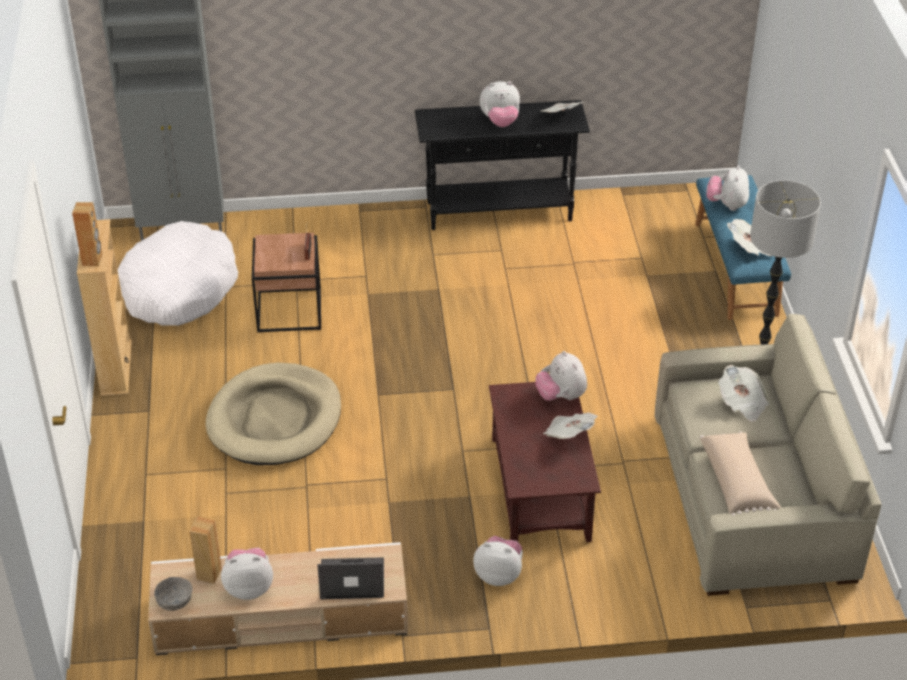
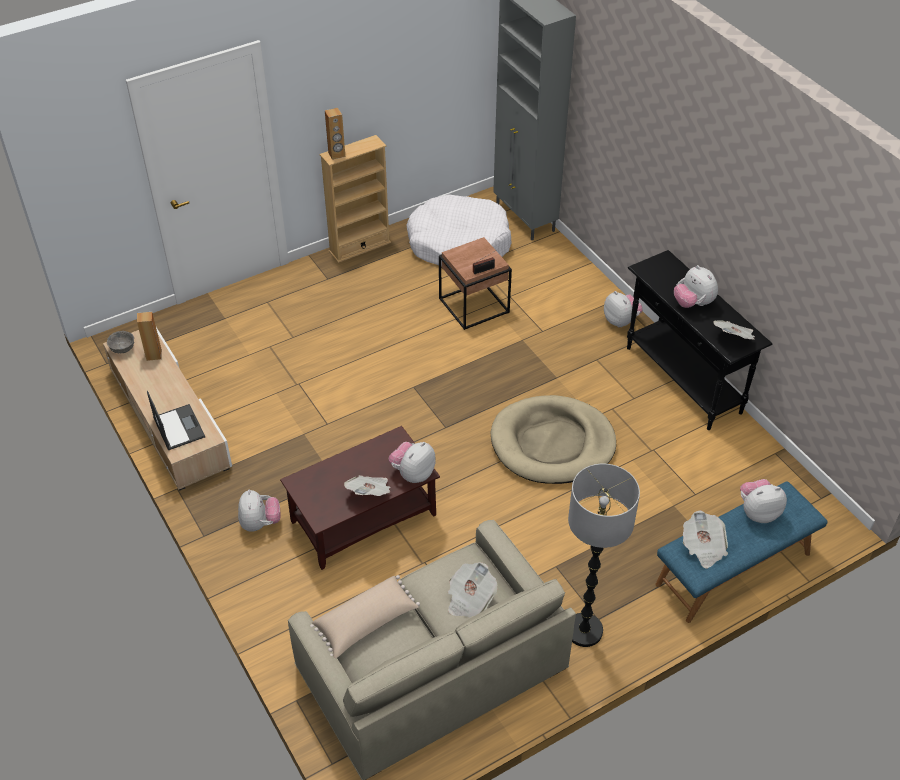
camera: 65 degrees right, 5 degrees up
(249, 587) = (150, 378): plush toy -> plush toy (621, 321)
(275, 419) = (355, 342): beige dog bed -> beige dog bed (552, 443)

